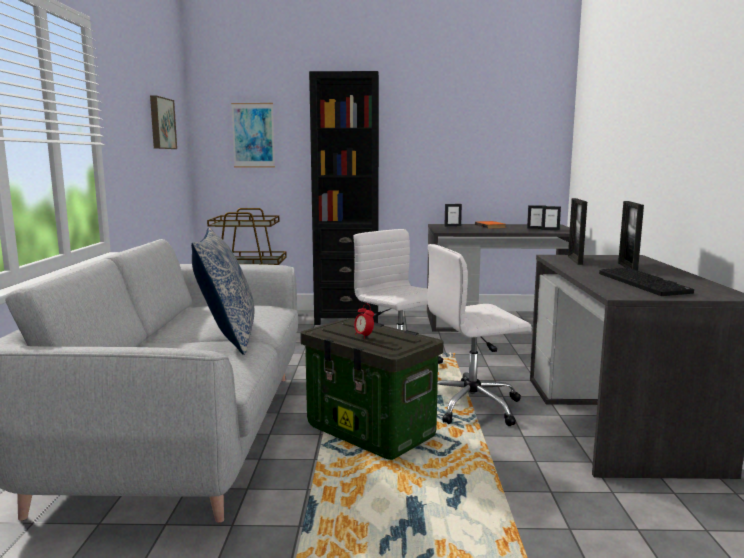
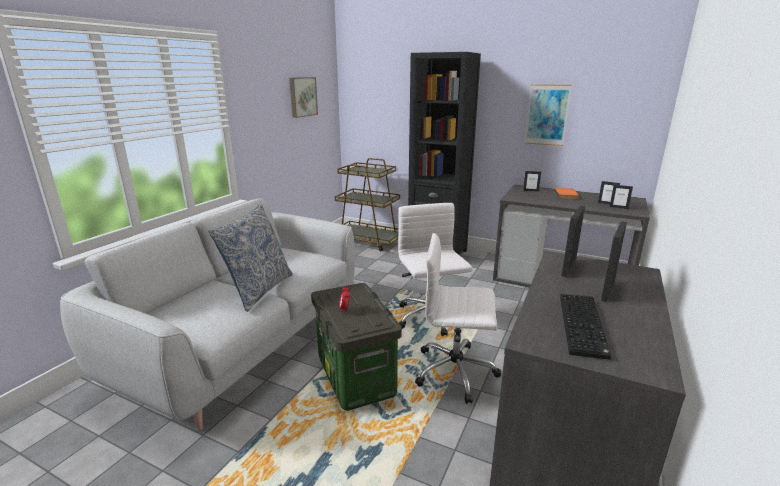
camera: 25 degrees right, 10 degrees up
(253, 135) = (381, 101): picture -> picture (547, 115)

